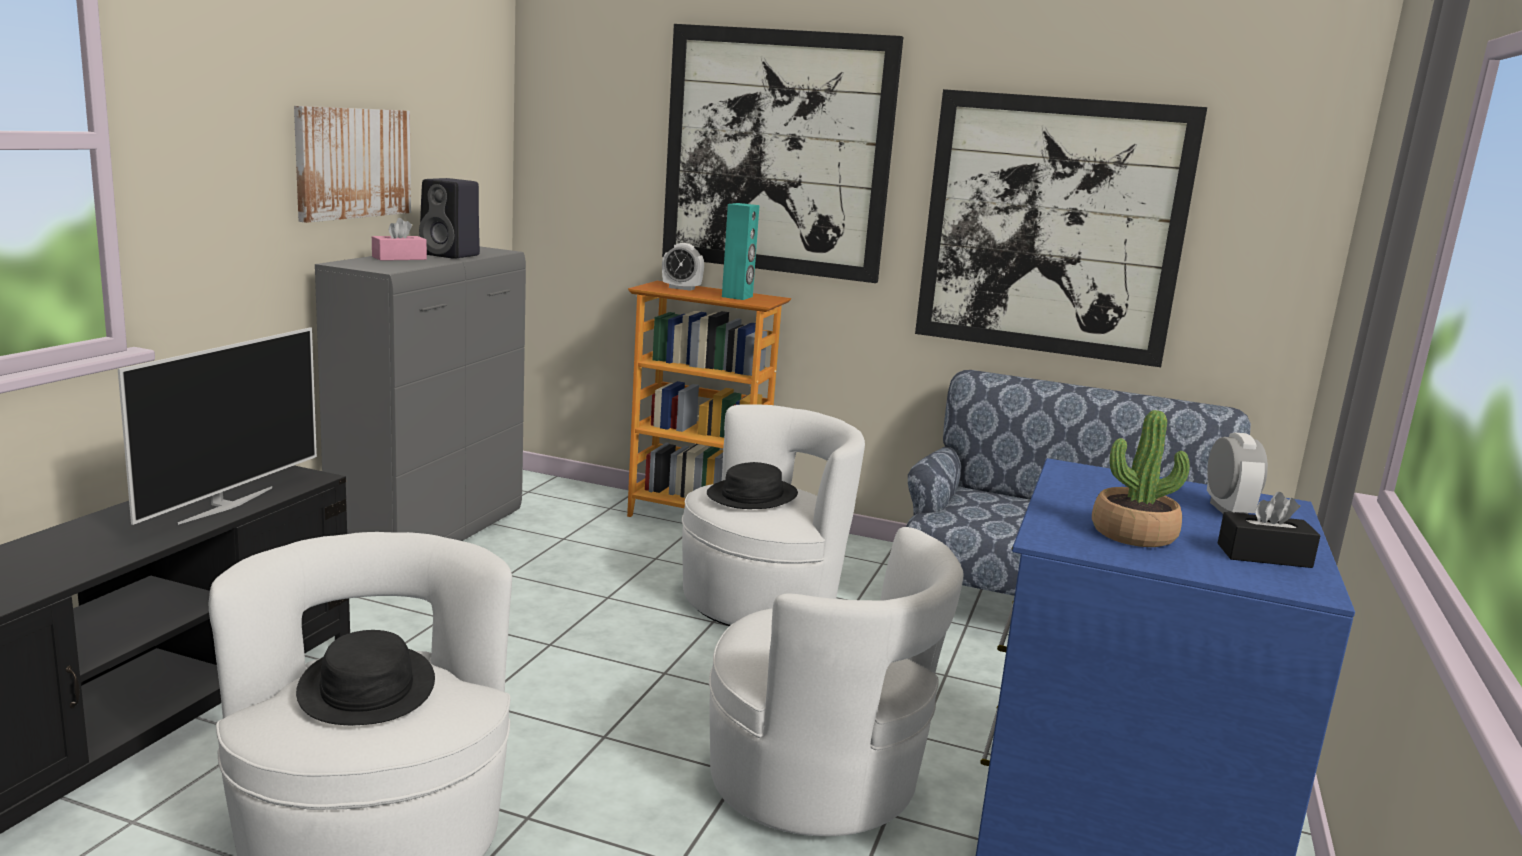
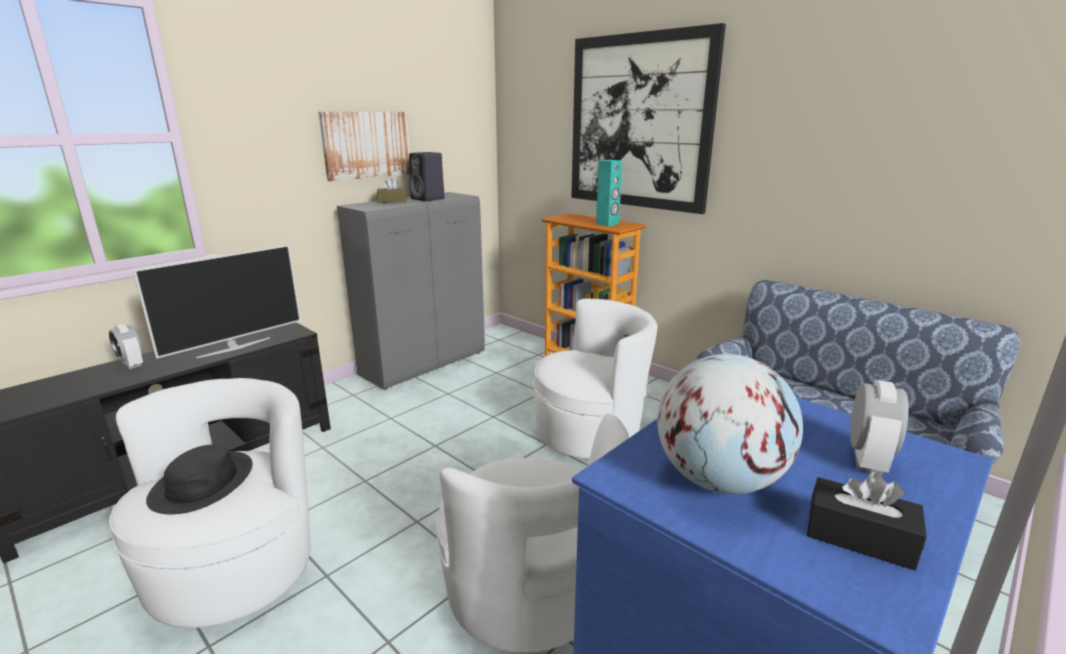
camera: 25 degrees right, 5 degrees up
(399, 258) = (392, 201): pink tissue box -> brown tissue box
(681, 288) = (577, 218): alarm clock -> alarm clock (131, 364)
(752, 496) = (577, 363): black hat -> none
(1052, 227) = (840, 167): picture -> none
(1133, 534) = (718, 480): potted plant -> globe

